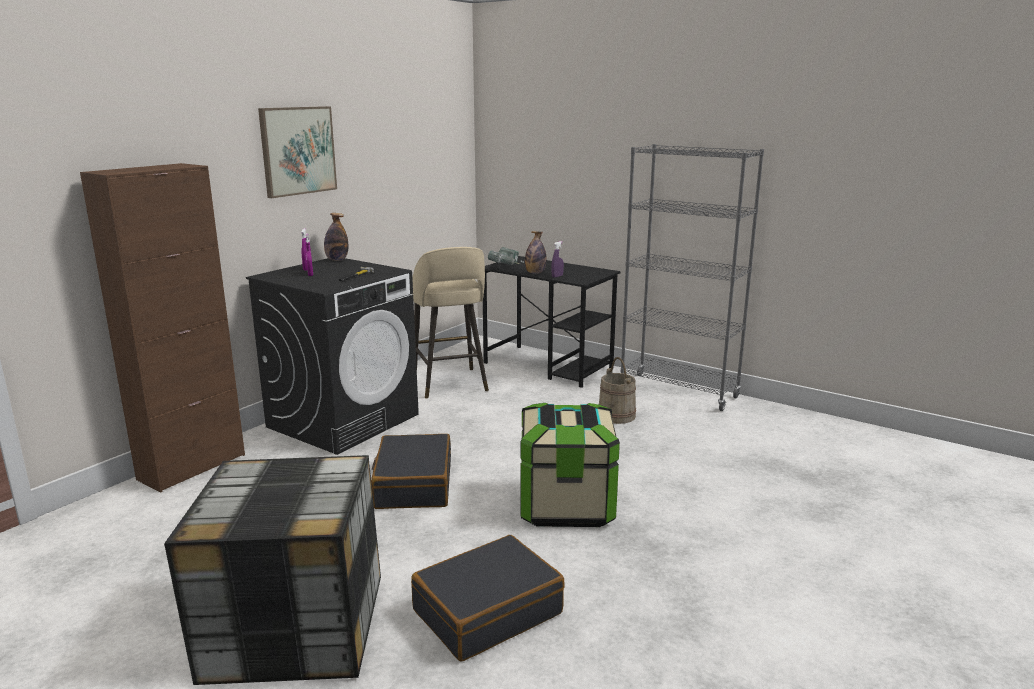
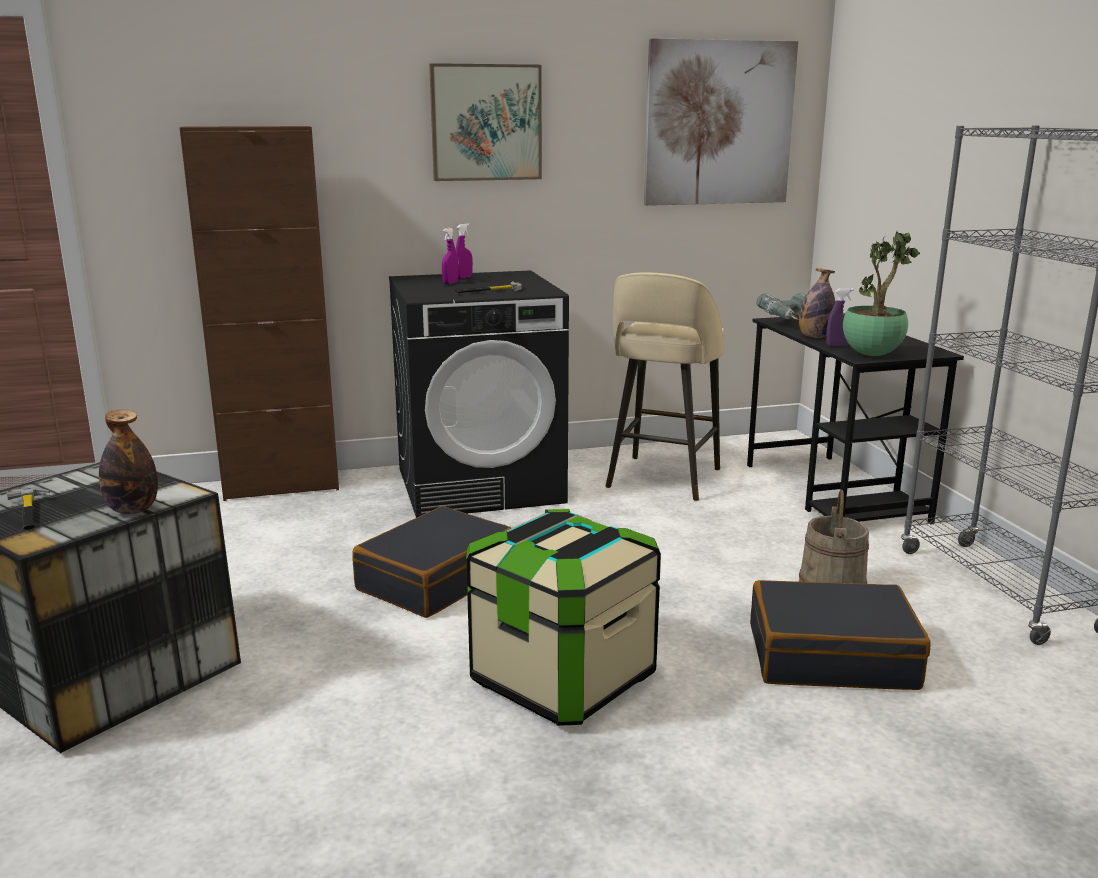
camera: 40 degrees right, 0 degrees up
(264, 511) = (29, 512): none -> hammer
(337, 260) = (520, 273): bottle -> bottle (133, 510)
(426, 141) = (719, 123): none -> picture
(487, 611) = (273, 757): black suitcase -> black suitcase (831, 656)
(583, 278) = (872, 355): none -> potted plant

